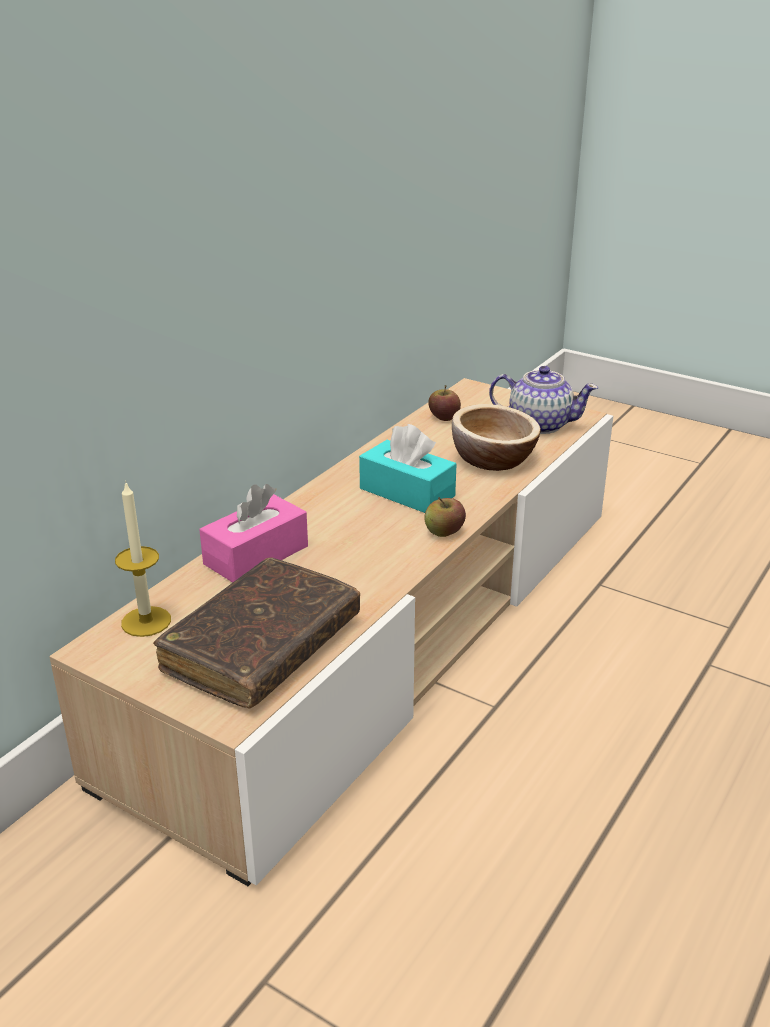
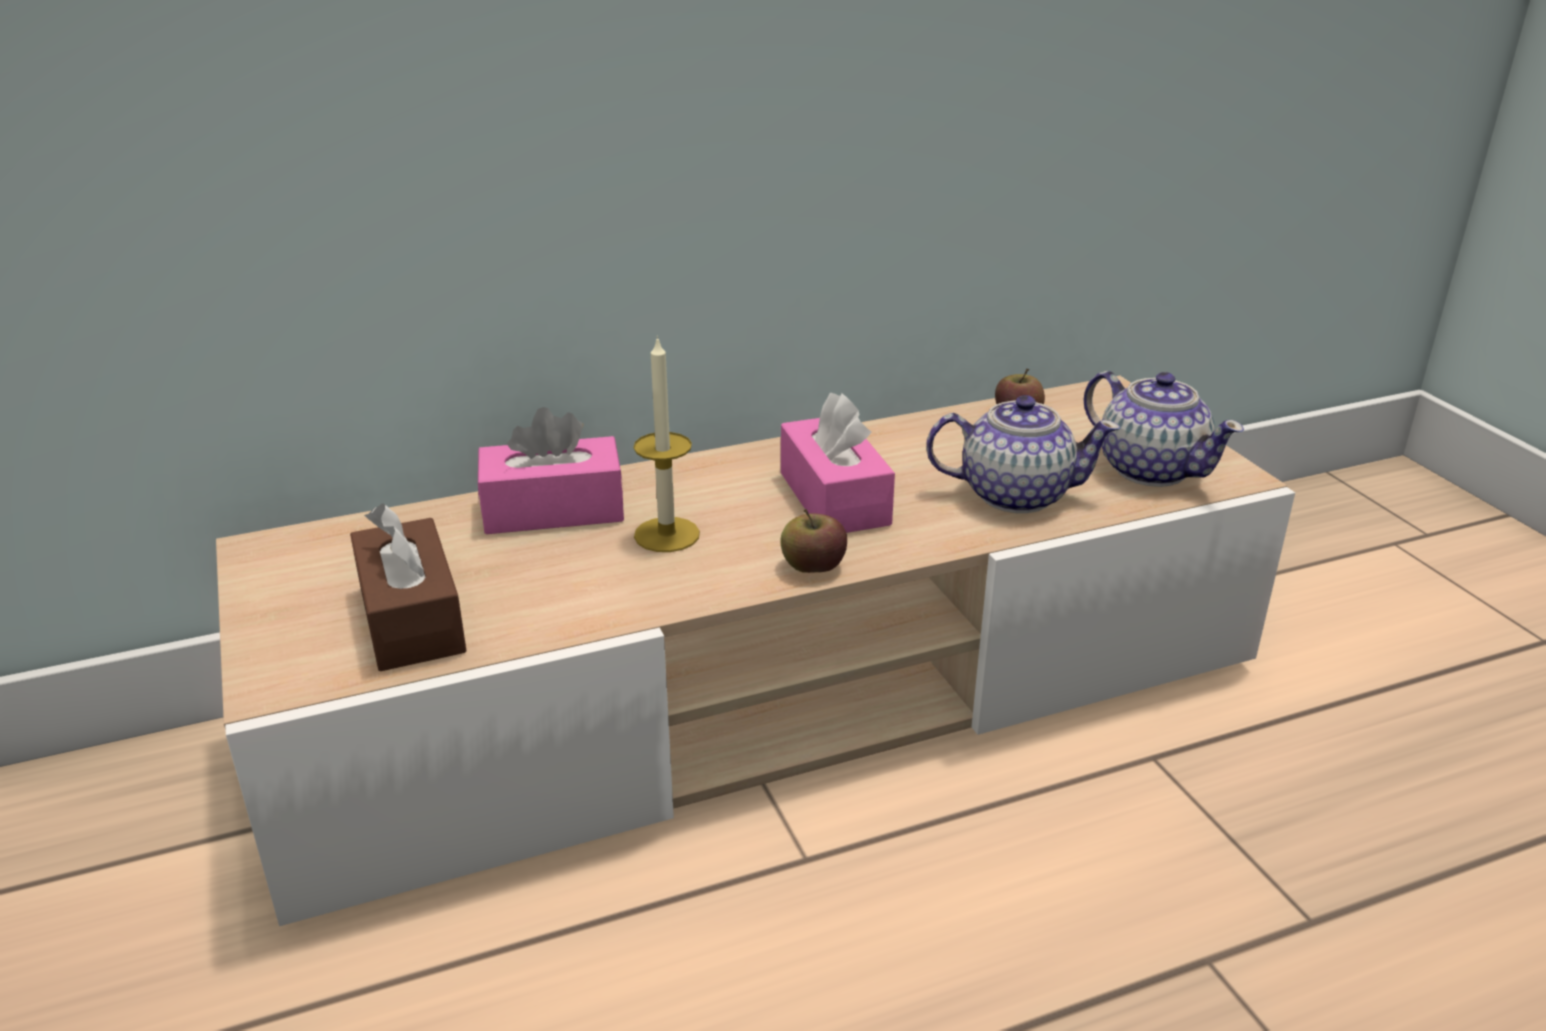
camera: 35 degrees right, 0 degrees up
(146, 621) = (344, 539): candle -> candle (667, 534)
(262, 647) = (411, 619): brown book -> brown tissue box
(407, 492) = (834, 498): turquoise tissue box -> pink tissue box
(493, 459) = (1014, 494): bowl -> teapot

